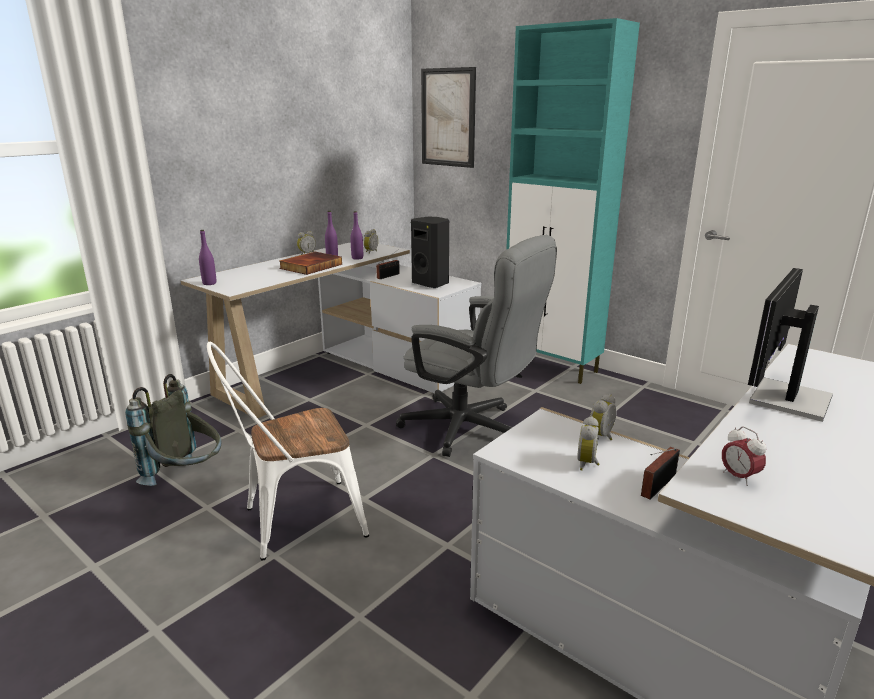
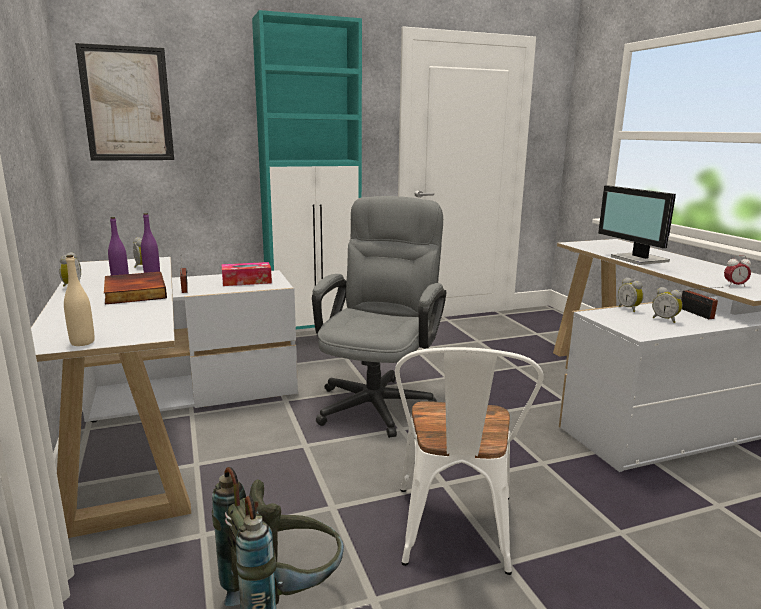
camera: 60 degrees left, 5 degrees down
(209, 283) = (82, 342): purple bottle -> beige bottle
(431, 283) = (246, 281): black speaker -> tissue box
(471, 430) = (378, 400): grey office chair -> grey office chair turned 45 degrees counterclockwise

